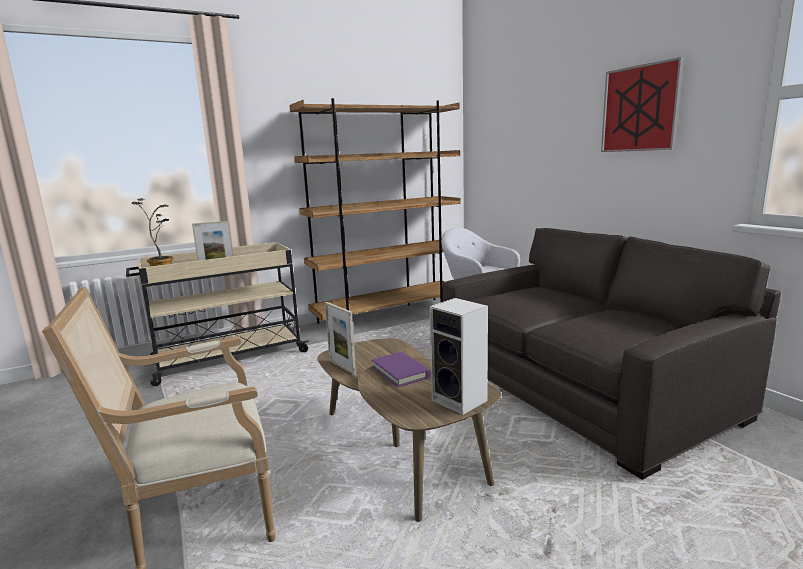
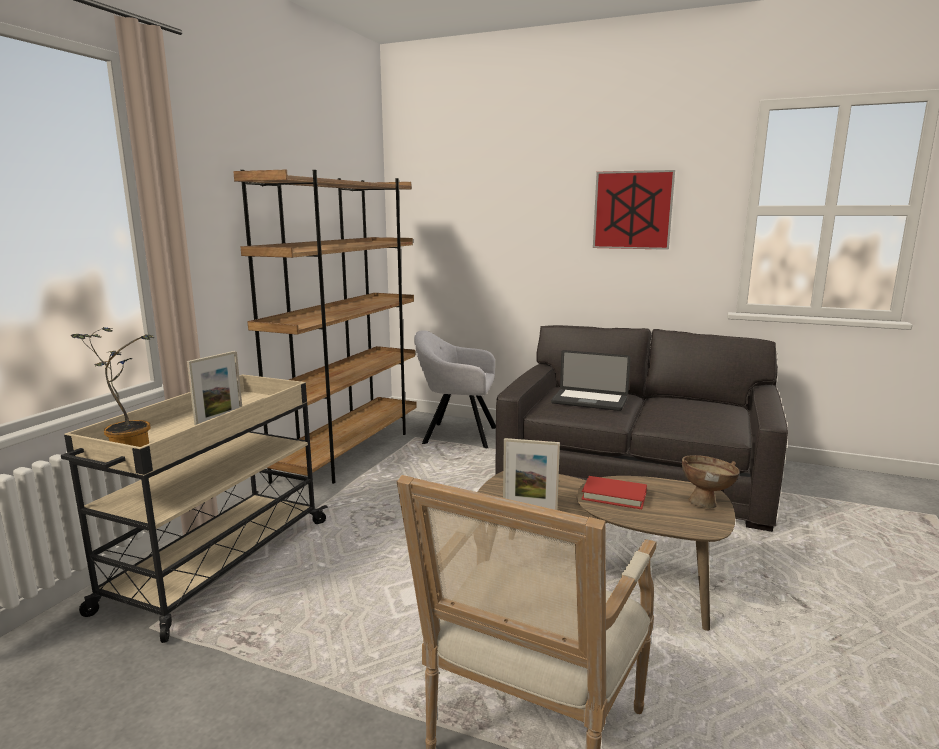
camera: 40 degrees left, 0 degrees up
(400, 372) = (614, 495): purple book -> red book
(461, 401) = (707, 503): speaker -> brown bowl
(529, 300) = (589, 401): none -> laptop

